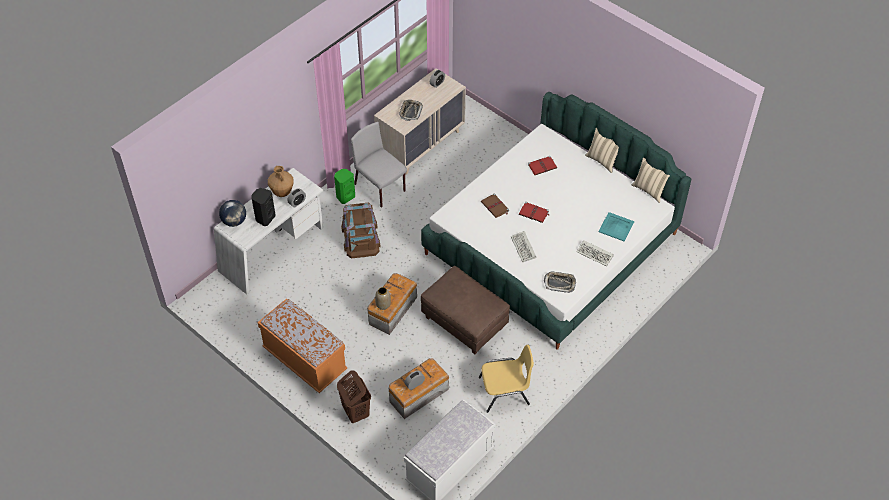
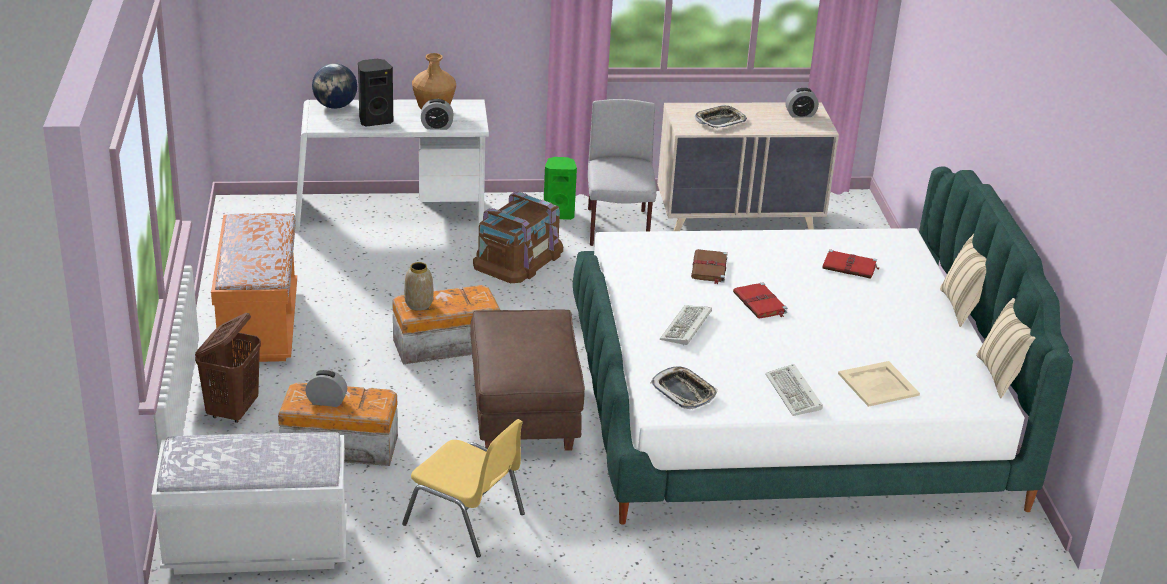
camera: 40 degrees right, 20 degrees down
(616, 227) = (879, 384): turquoise tray -> beige tray

